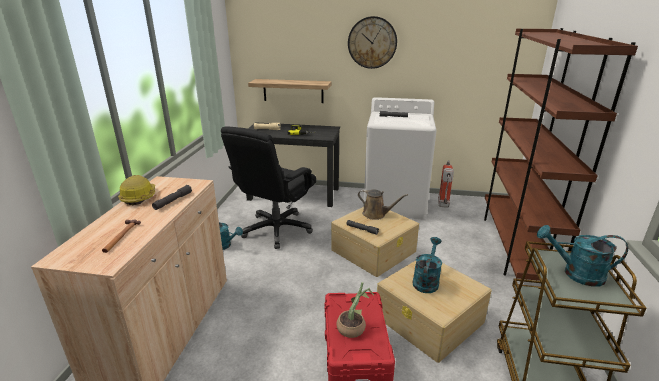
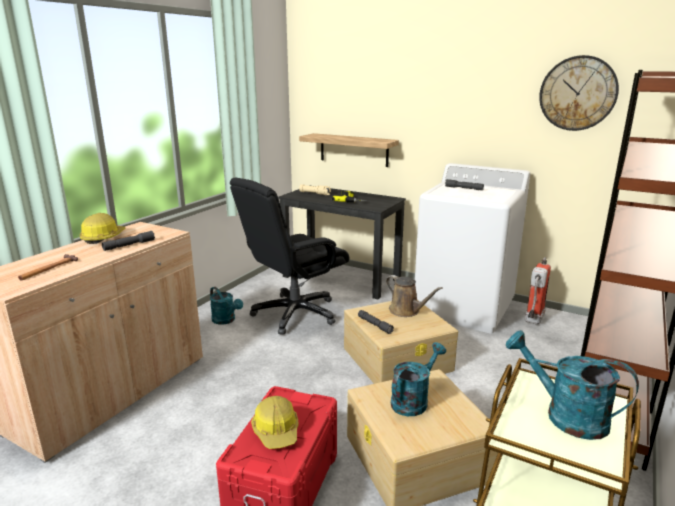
camera: 20 degrees right, 5 degrees down
(354, 327) = (276, 431): potted plant -> hard hat
(372, 42) = (451, 92): wall clock -> wall clock (578, 93)

